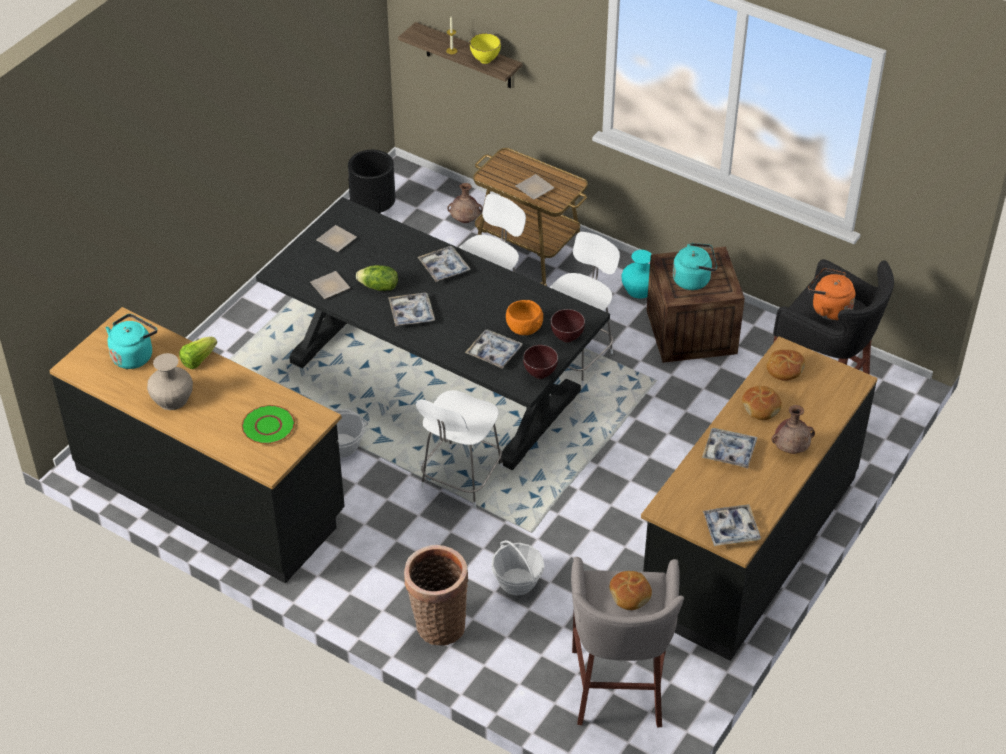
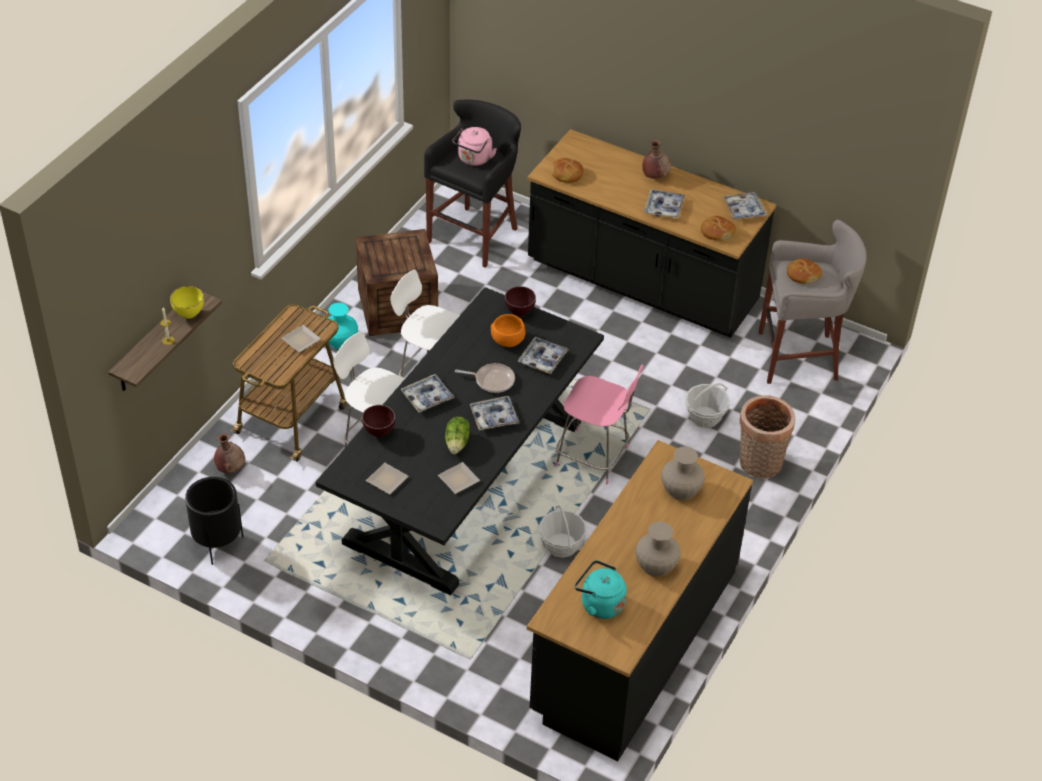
camera: 95 degrees left, 0 degrees up
(198, 359) = (599, 551): lettuce -> none
(268, 426) = (681, 489): green plate -> beige vase
(460, 479) = (594, 457): white chair -> pink chair
(464, 314) = (492, 380): none -> frying pan
(540, 375) = (568, 329): brown bowl -> brown bowl (380, 433)
(693, 279) = (401, 258): turquoise kettle -> none
(761, 407) = (611, 189): bread -> bread (716, 232)
(828, 309) = (474, 159): orange kettle -> pink kettle

